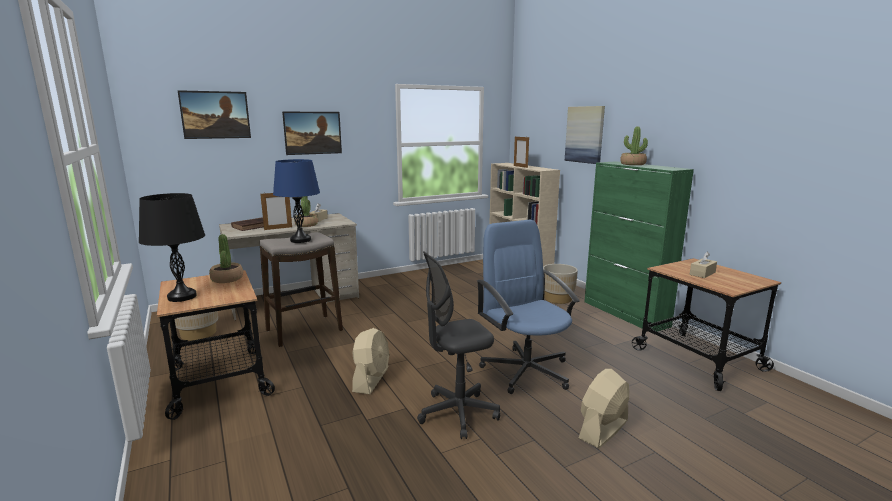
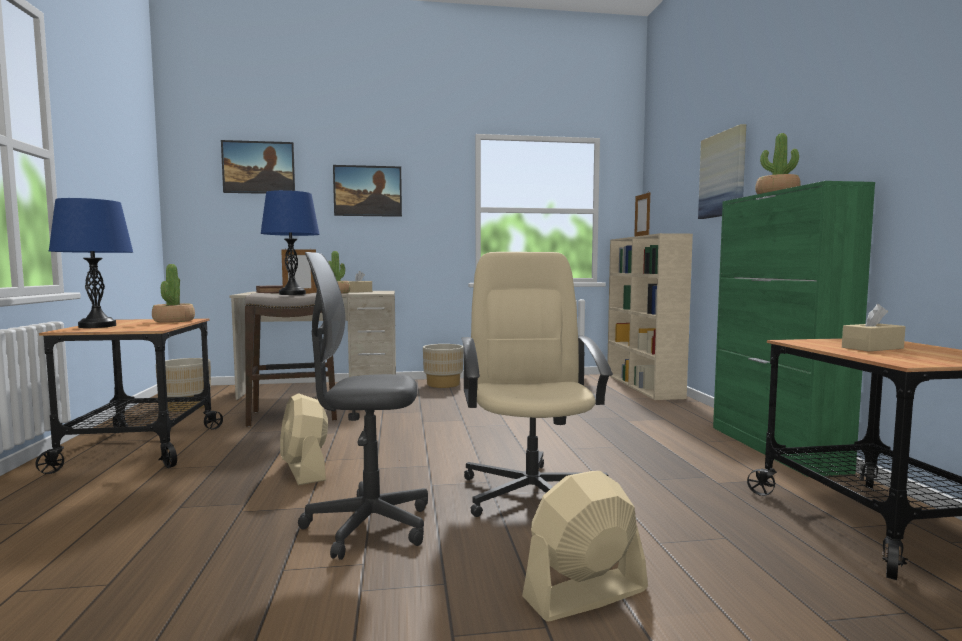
camera: 20 degrees right, 10 degrees down
(182, 297) = (97, 326): black table lamp -> blue table lamp
(371, 379) = (305, 470): beige fan -> beige fan turned 120 degrees clockwise
(526, 370) = (532, 492): blue office chair -> beige office chair
(558, 299) = (671, 420): beige planter -> beige planter (443, 384)

